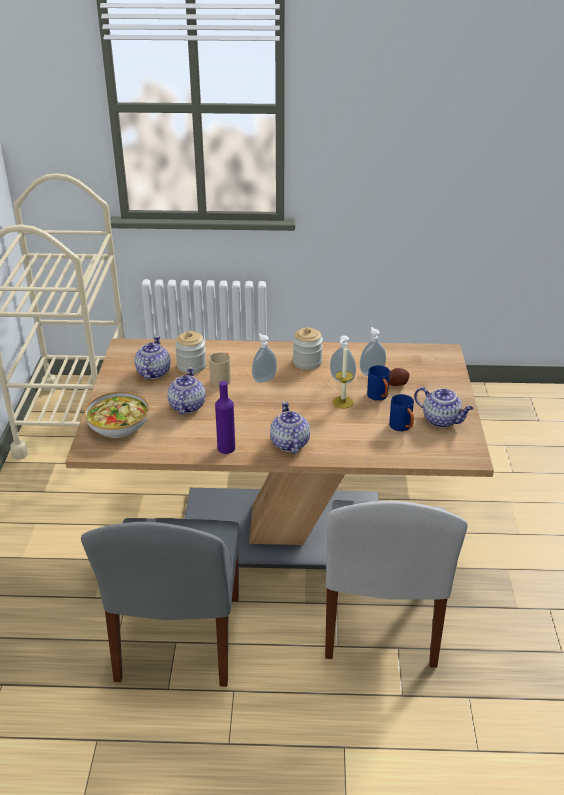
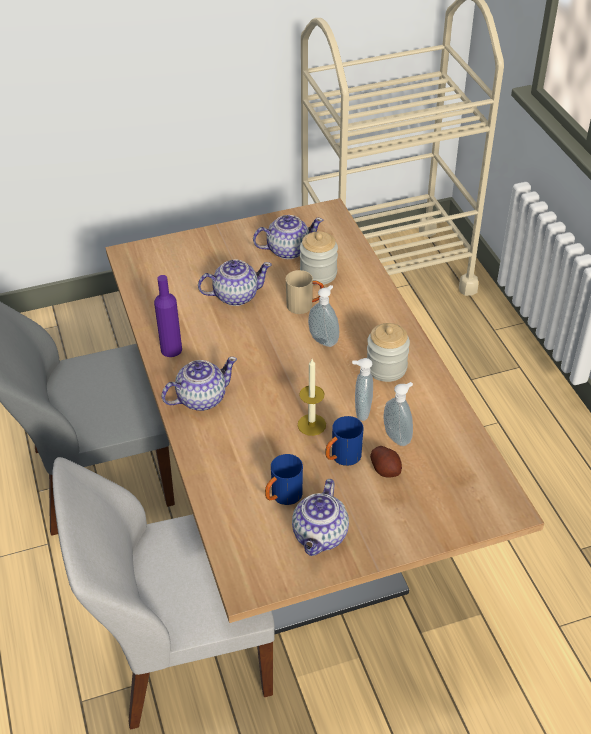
camera: 70 degrees right, 10 degrees up
(118, 425) = (177, 259): bowl -> none

